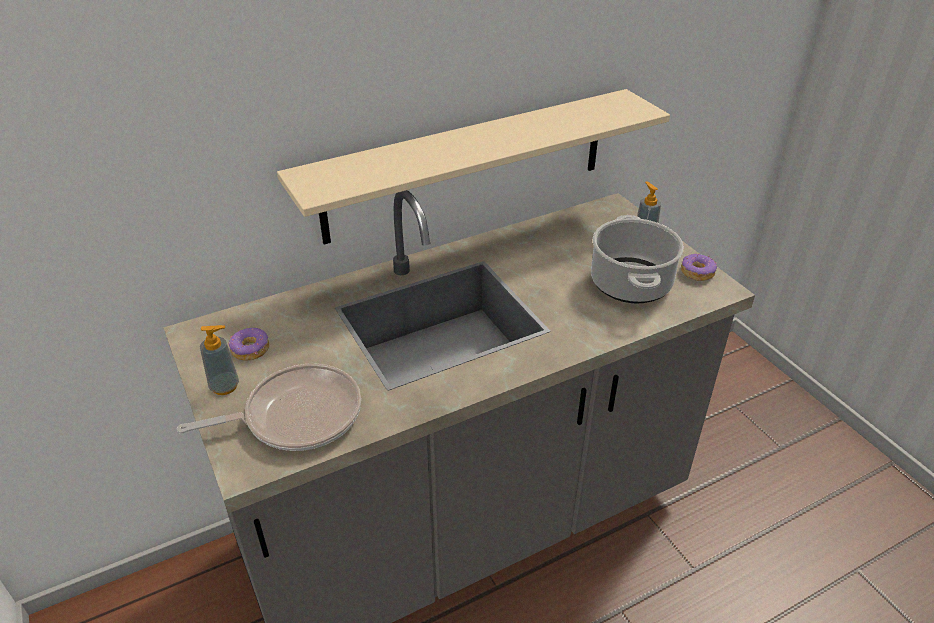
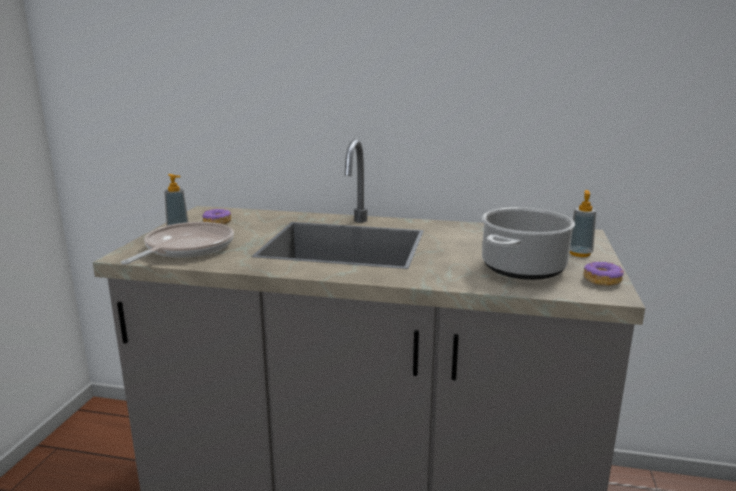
camera: 40 degrees right, 20 degrees down
(296, 416) = (186, 249): frying pan -> frying pan turned 90 degrees counterclockwise
(467, 165) = (441, 155): beige shelf -> none

